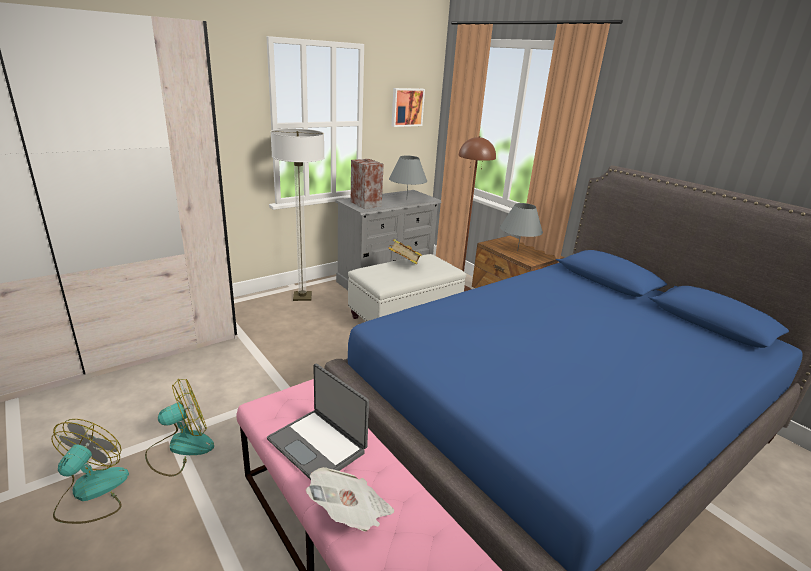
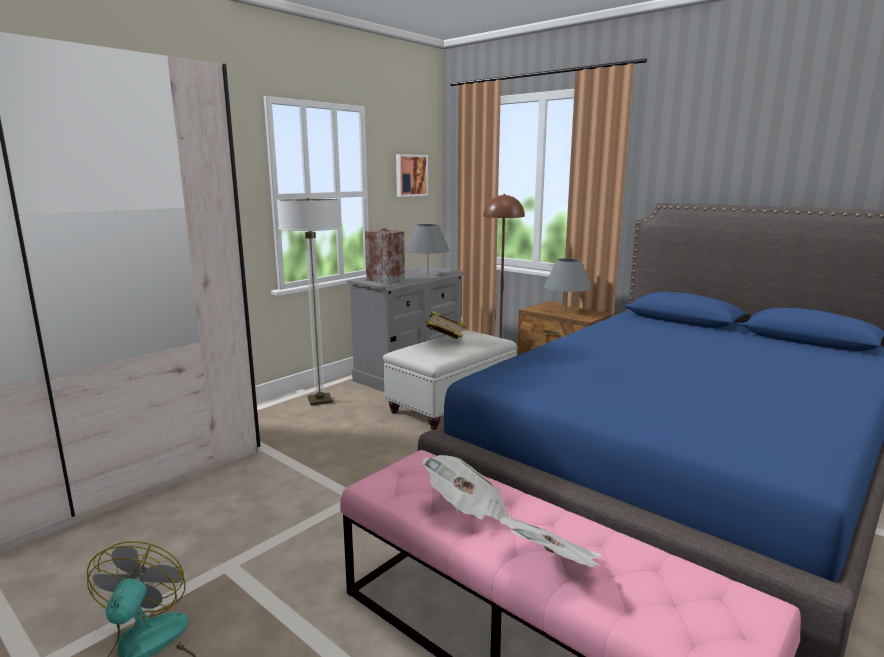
camera: 10 degrees left, 10 degrees down
(180, 448) = (245, 578): fan -> none
(318, 445) = (468, 510): laptop -> newspaper

